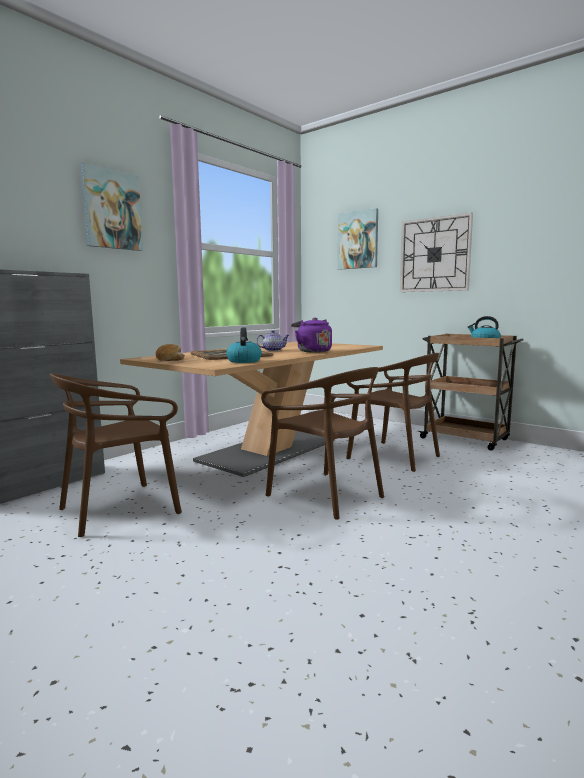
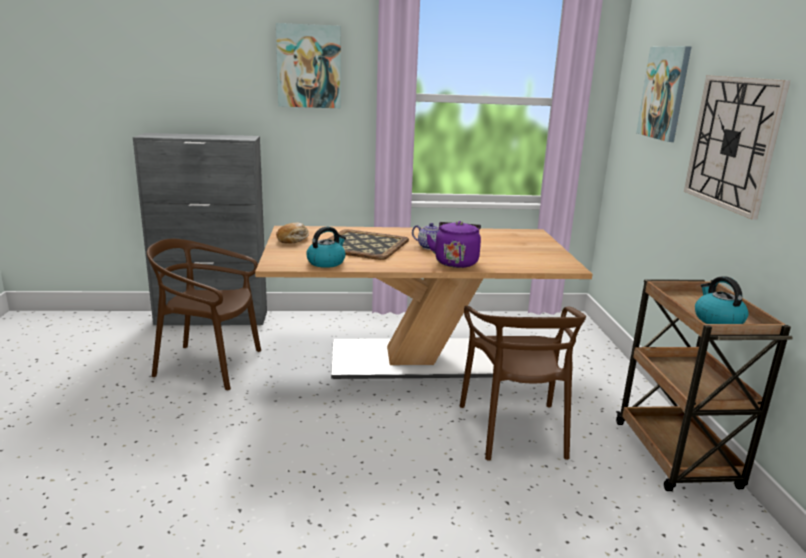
camera: 45 degrees right, 10 degrees up
(325, 494) = (348, 435): brown chair -> none

